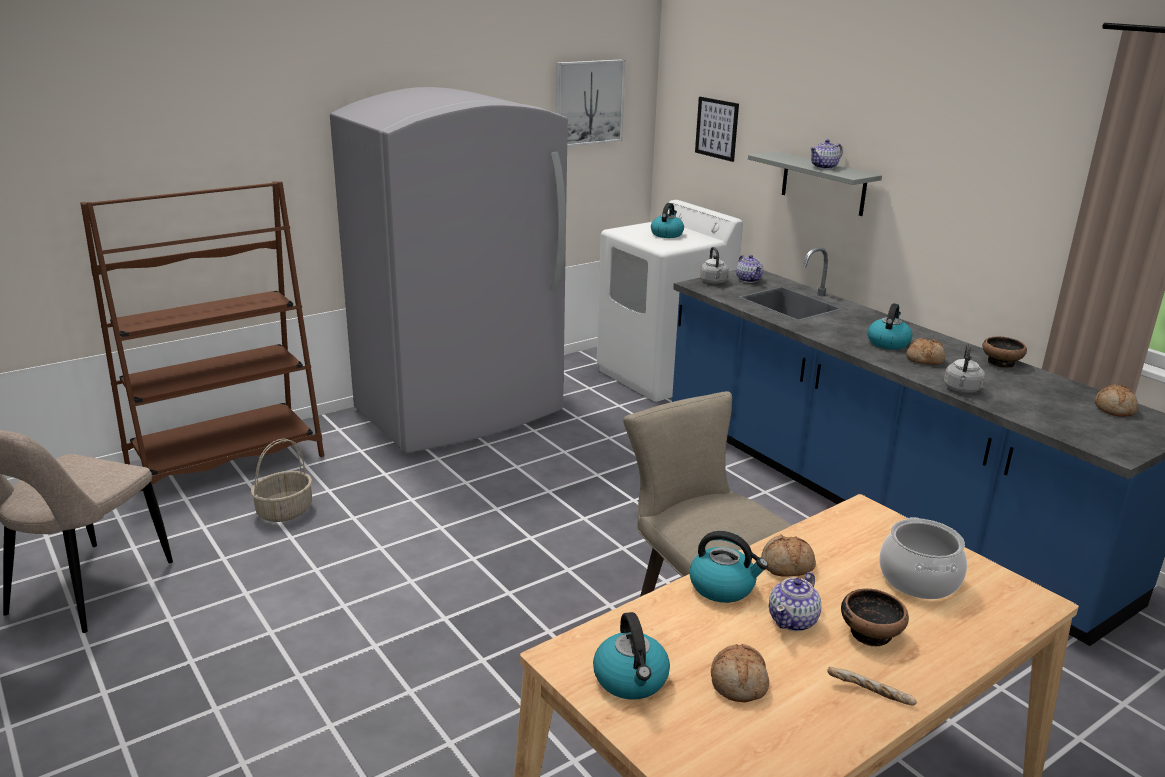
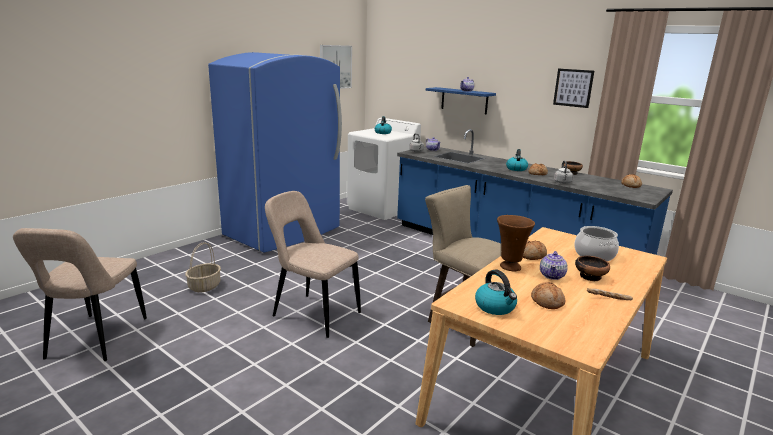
camera: 15 degrees left, 5 degrees down
(227, 462) = (156, 266): brown bookcase -> none
(436, 591) = (313, 314): none -> beige chair
(461, 412) = (284, 232): grey fridge -> blue fridge
(717, 128) = (402, 79): picture -> picture (573, 88)
(723, 587) = (509, 267): kettle -> brown vase
(823, 183) = (464, 100): grey shelf -> blue shelf

